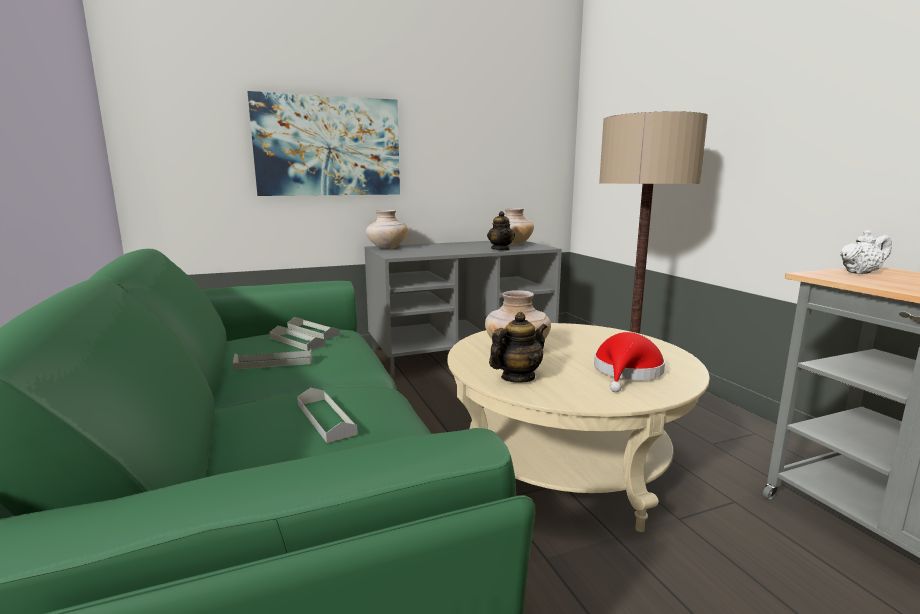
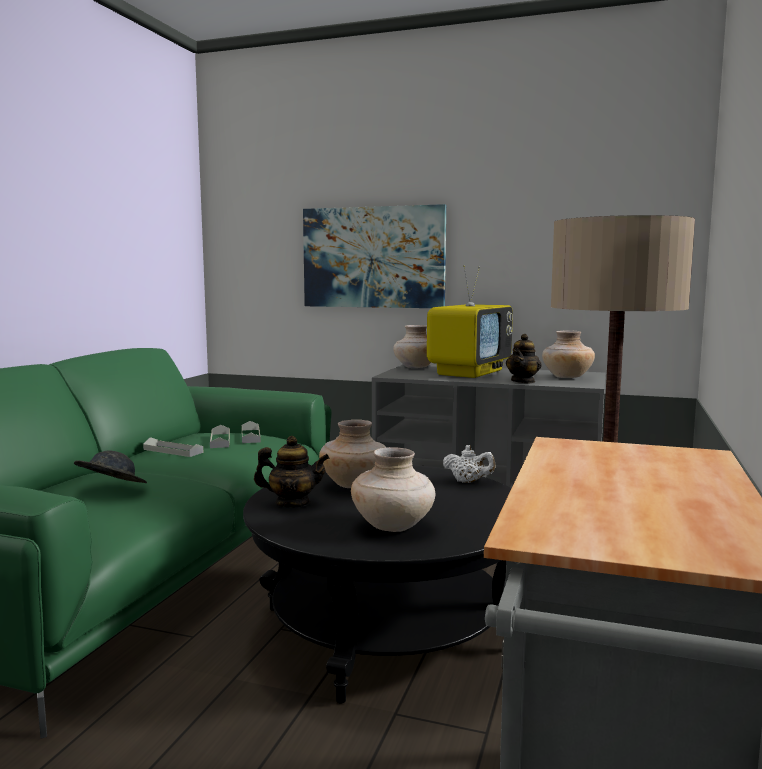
camera: 40 degrees right, 5 degrees down
(326, 419) = (111, 489): grey tray -> grey hat
(441, 247) = (469, 372): none -> television
(565, 463) = (387, 628): beige coffee table -> black coffee table
(627, 372) = (393, 526): red hat -> beige vase
(861, 273) = (630, 452): white teapot -> white teapot (468, 482)

